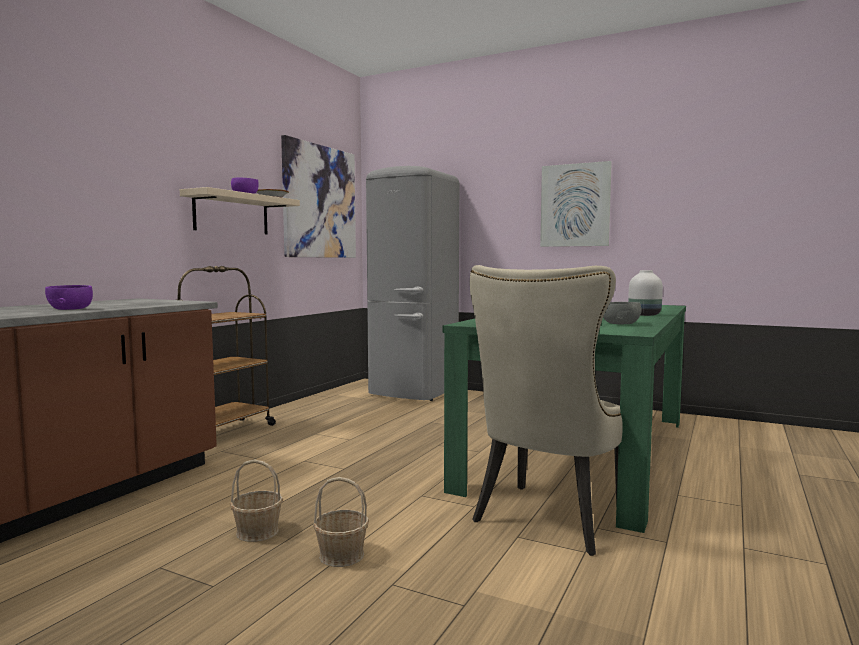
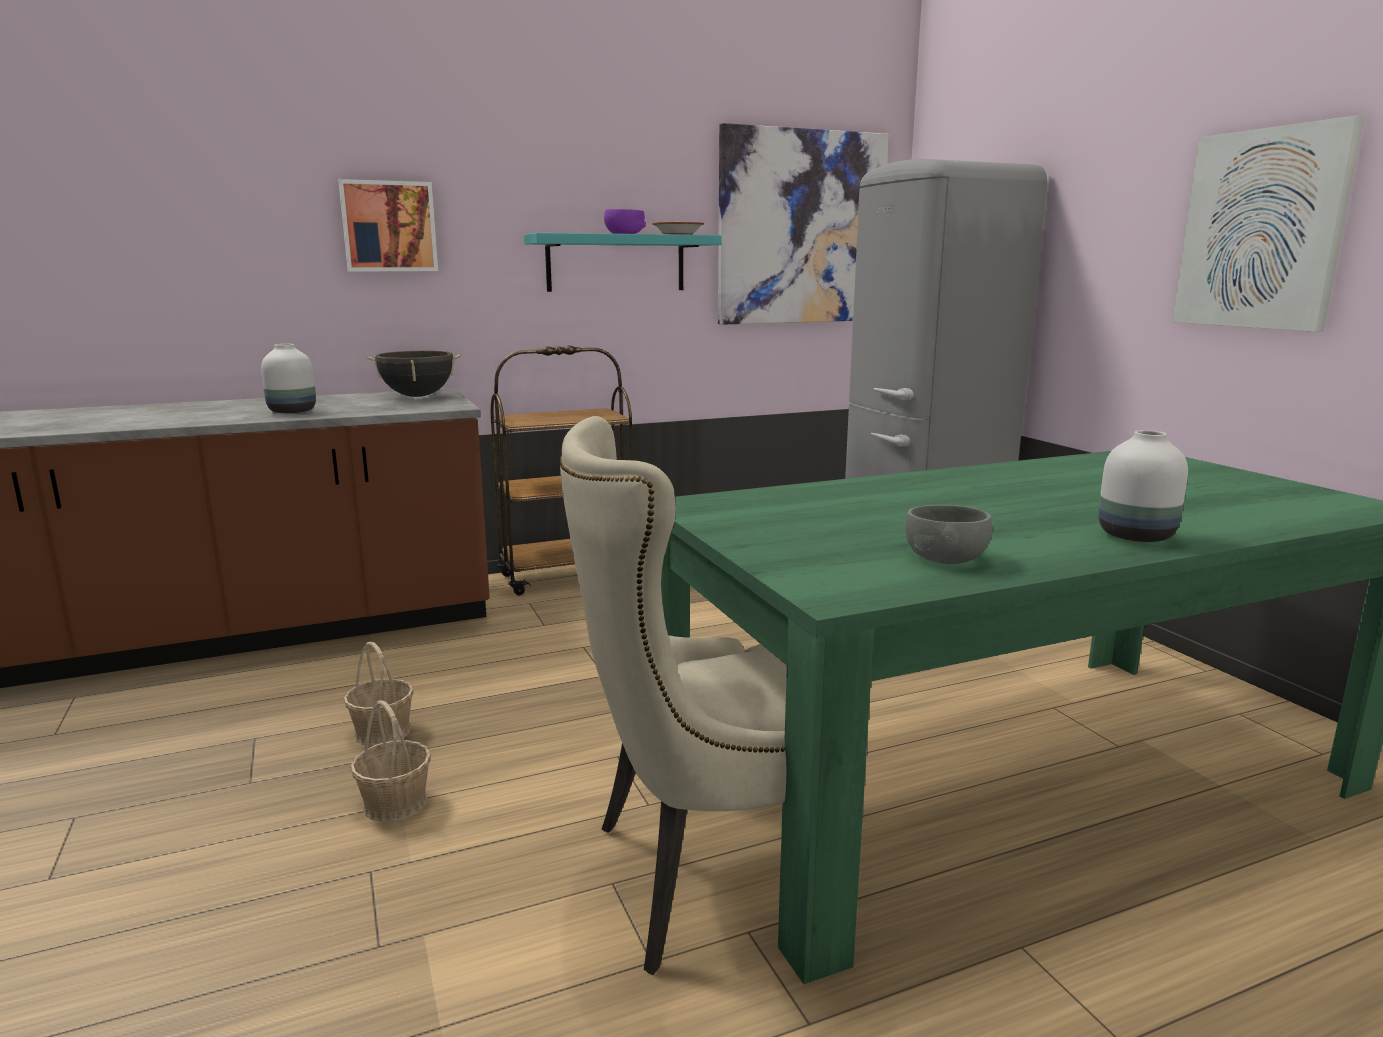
camera: 40 degrees right, 10 degrees up
(70, 309) = (293, 411): purple bowl -> white vase
(90, 173) = (389, 226): none -> picture
(133, 301) = (417, 396): none -> black cooking pot
(231, 214) = (616, 263): beige shelf -> turquoise shelf

